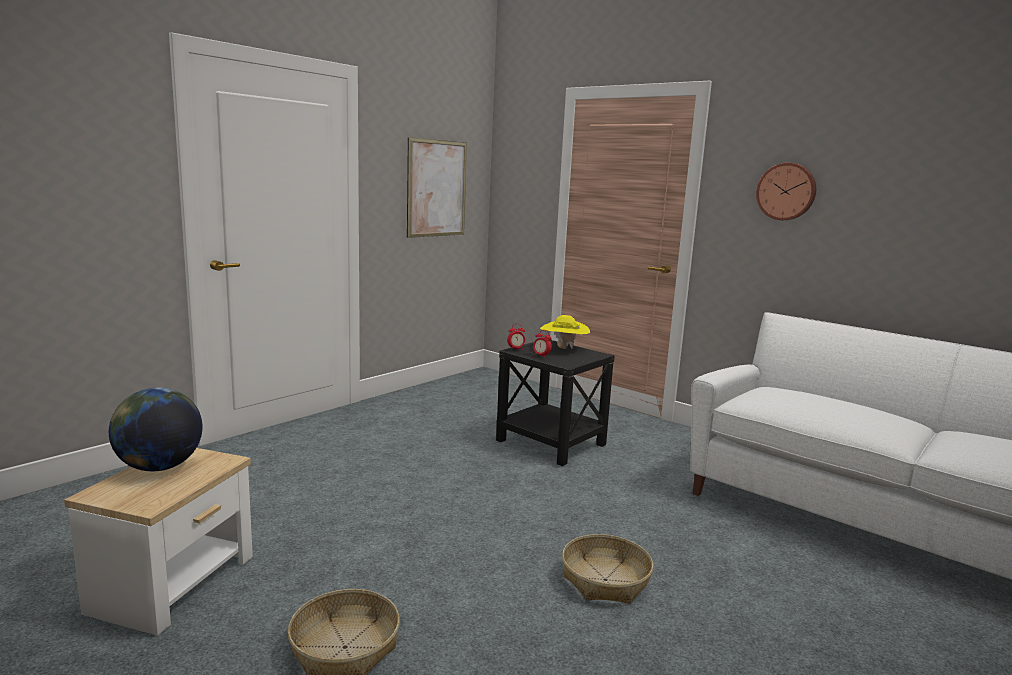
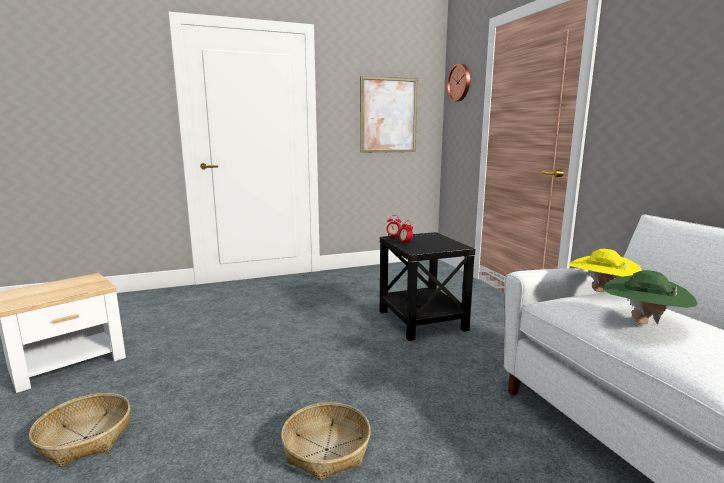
camera: 30 degrees right, 0 degrees up
(159, 467) = (63, 284): globe -> none
(563, 349) = (435, 240): yellow hat -> yellow hat (600, 292)
(786, 191) = (677, 77): wall clock -> wall clock (460, 82)
(823, 408) = (642, 323): none -> green hat

